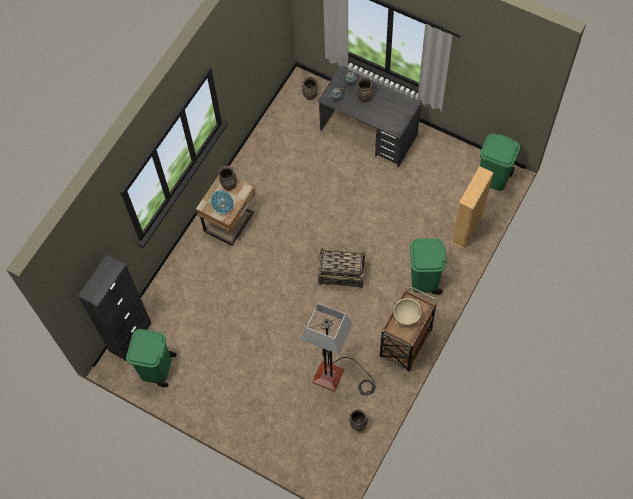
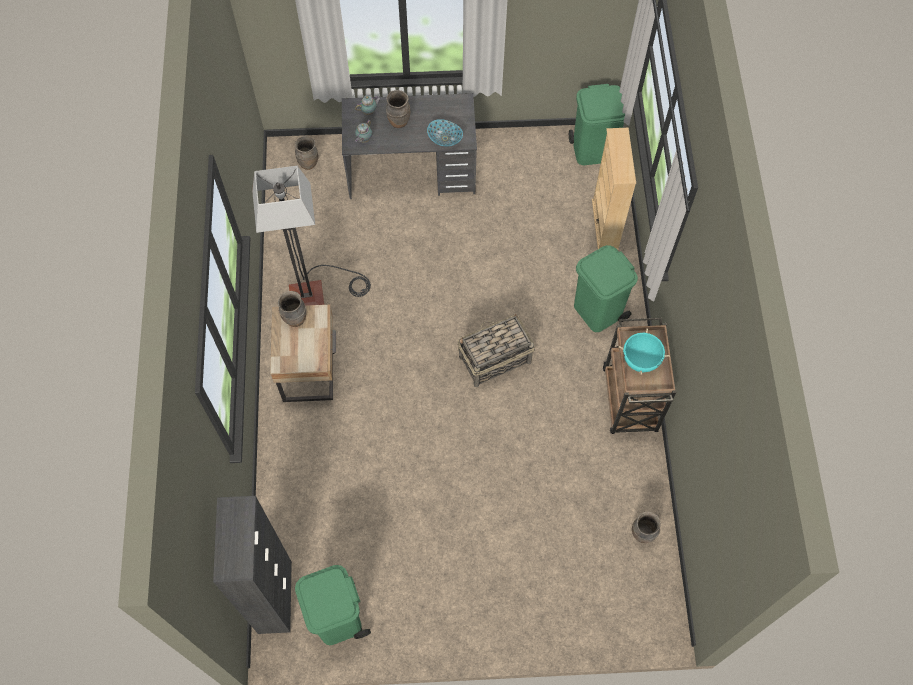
camera: 35 degrees left, 0 degrees up
(223, 205) = (304, 349): bowl -> bowl (445, 138)
(337, 377) = (577, 489): floor lamp -> floor lamp (318, 293)
(406, 317) = (641, 360): beige cooking pot -> turquoise cooking pot

